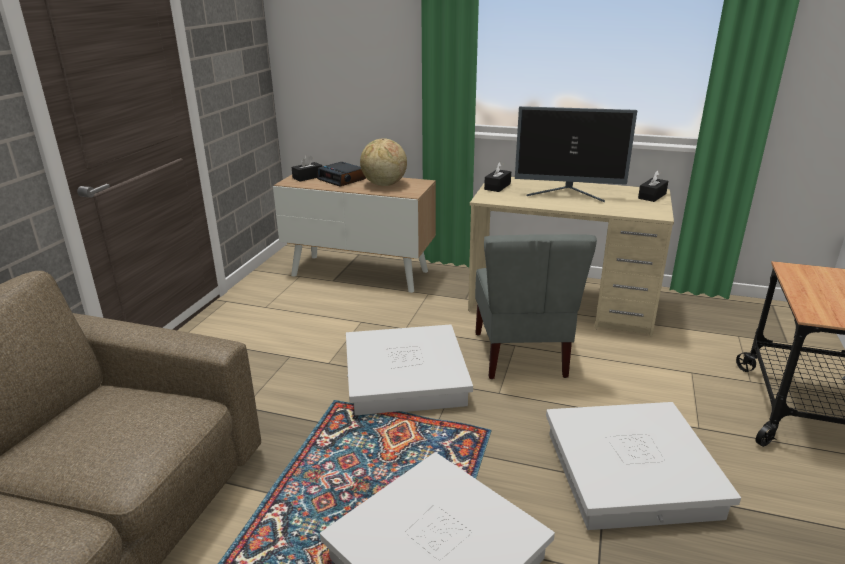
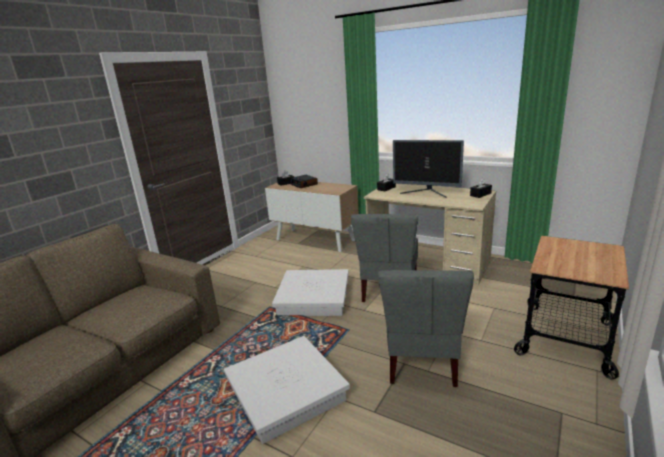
camera: 15 degrees right, 5 degrees down
(384, 184) = (325, 187): globe -> none
(629, 473) = (421, 361): white storage box -> grey chair

